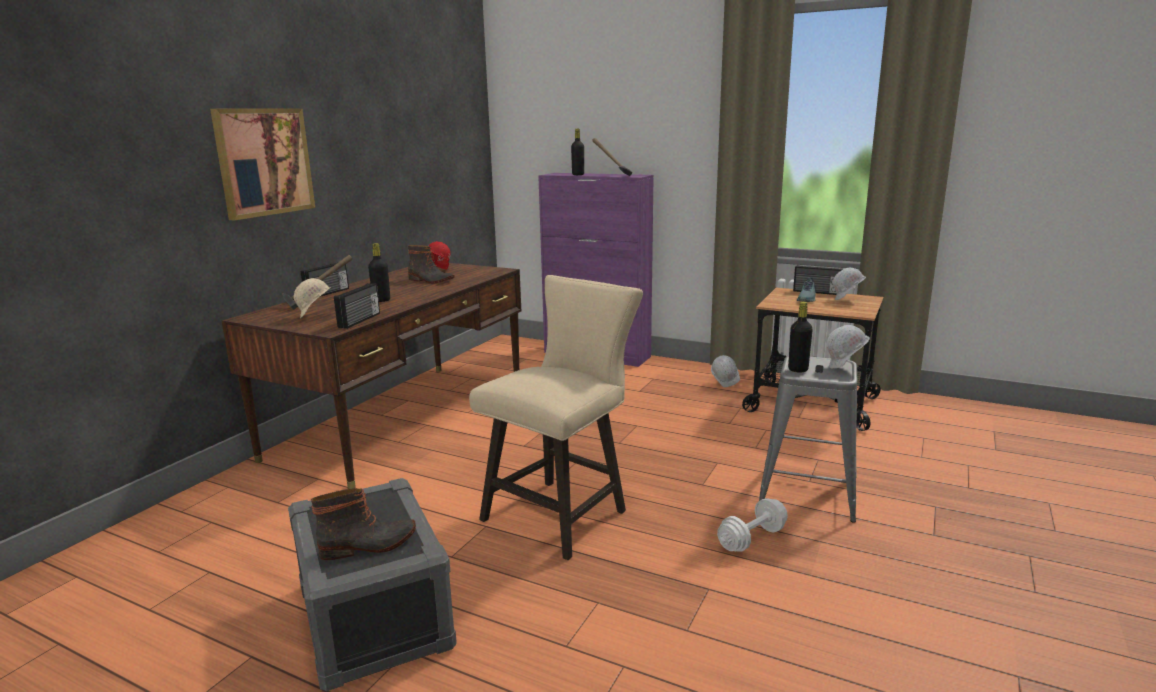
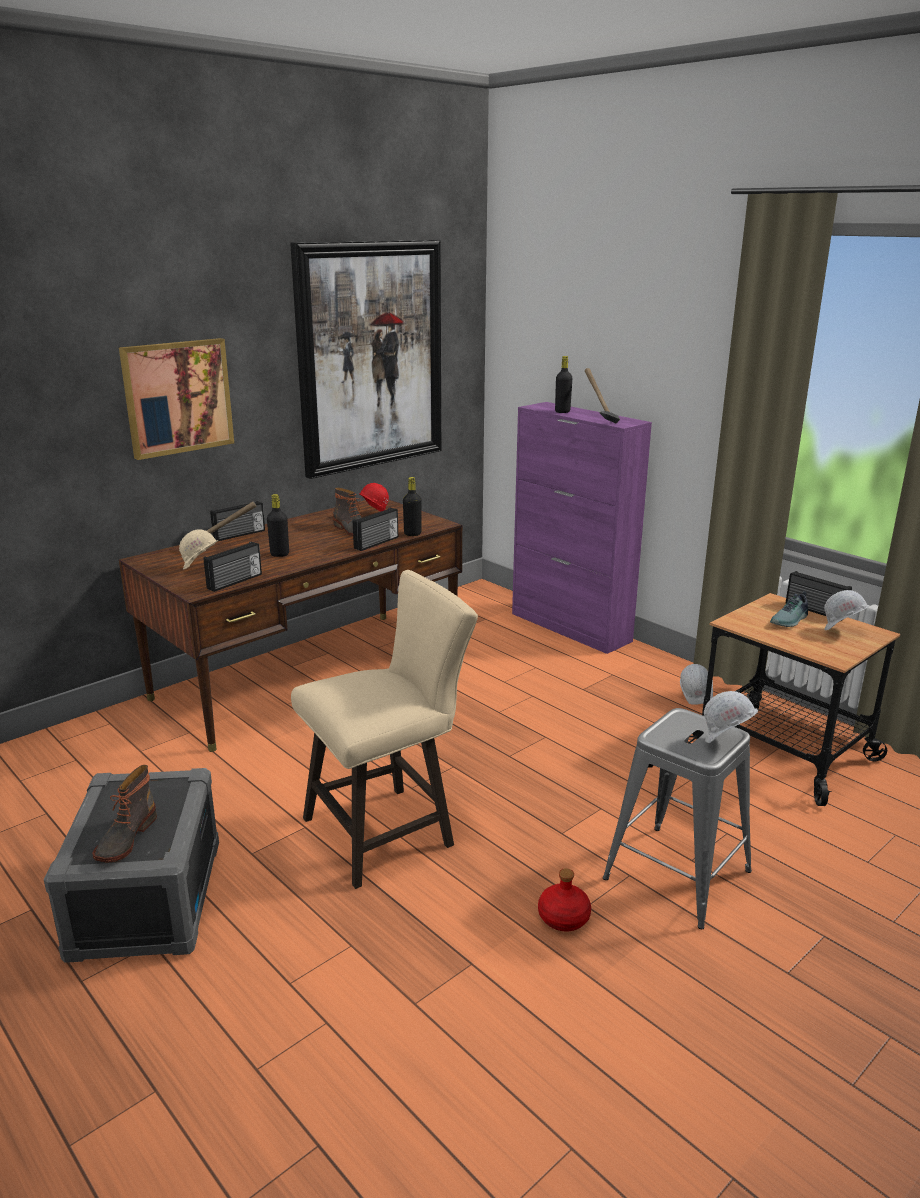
camera: 20 degrees right, 5 degrees up
(369, 545) = (125, 838): boot -> boot turned 105 degrees clockwise
(413, 137) = (370, 356): none -> picture
(461, 285) = (377, 543): none -> radio
(751, 539) = (564, 917): white dumbbell -> red bottle
(798, 369) = (664, 733): black bottle -> black bottle (412, 534)

